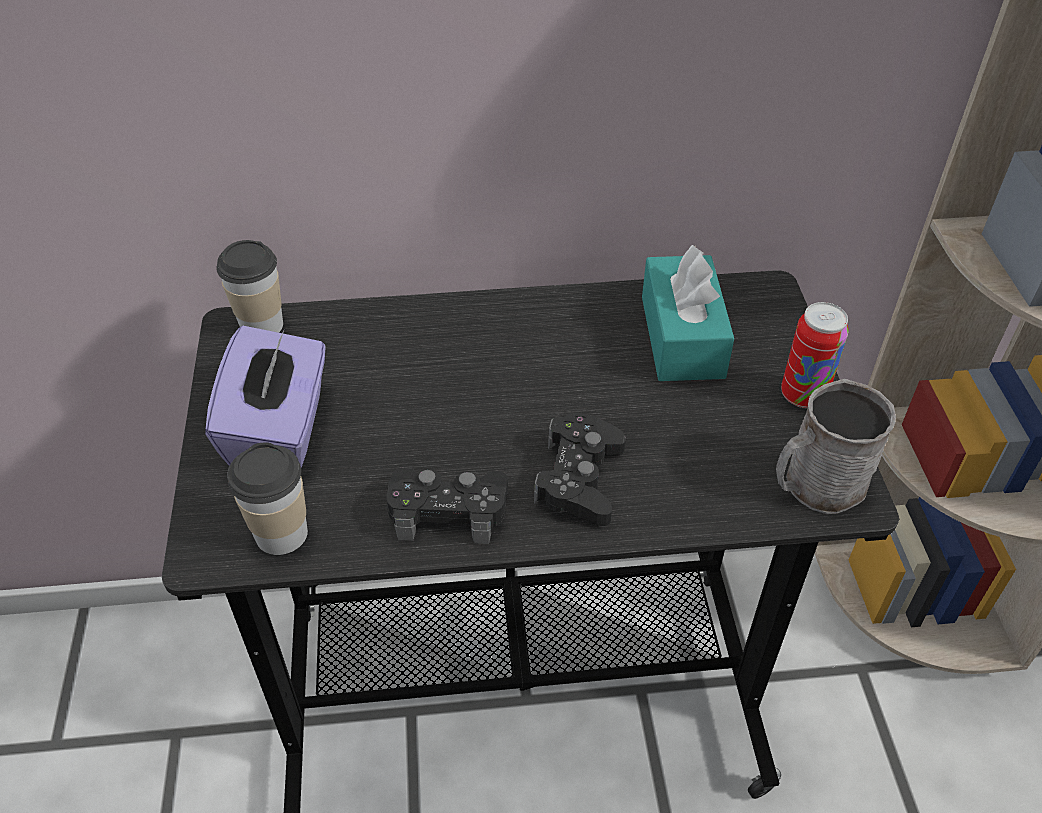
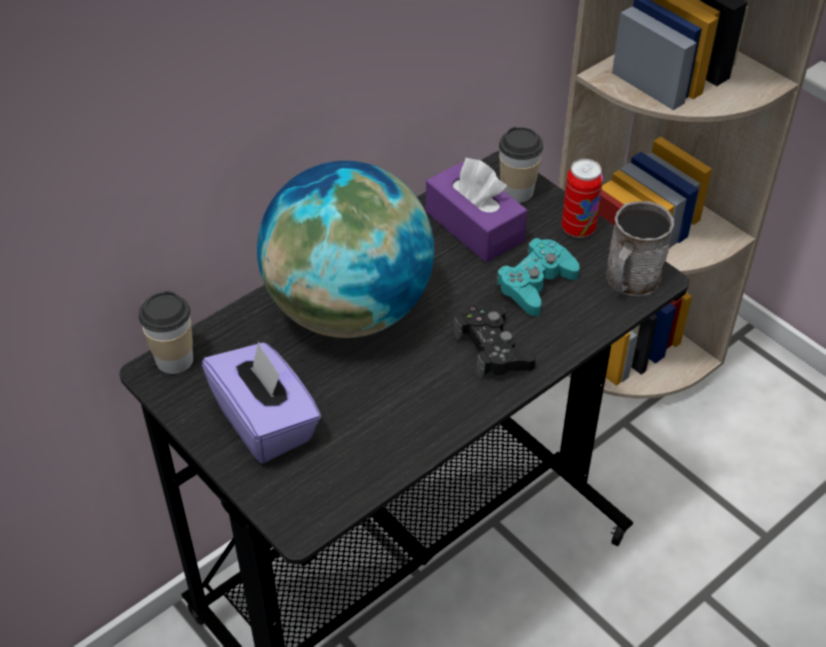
camera: 35 degrees left, 0 degrees up
(281, 534) = (338, 485): cup -> cup (517, 192)
(448, 511) = (431, 412): black game controller -> none
(468, 360) = (349, 310): none -> globe
(682, 337) = (474, 226): turquoise tissue box -> purple tissue box
(695, 432) = (535, 284): none -> turquoise game controller

